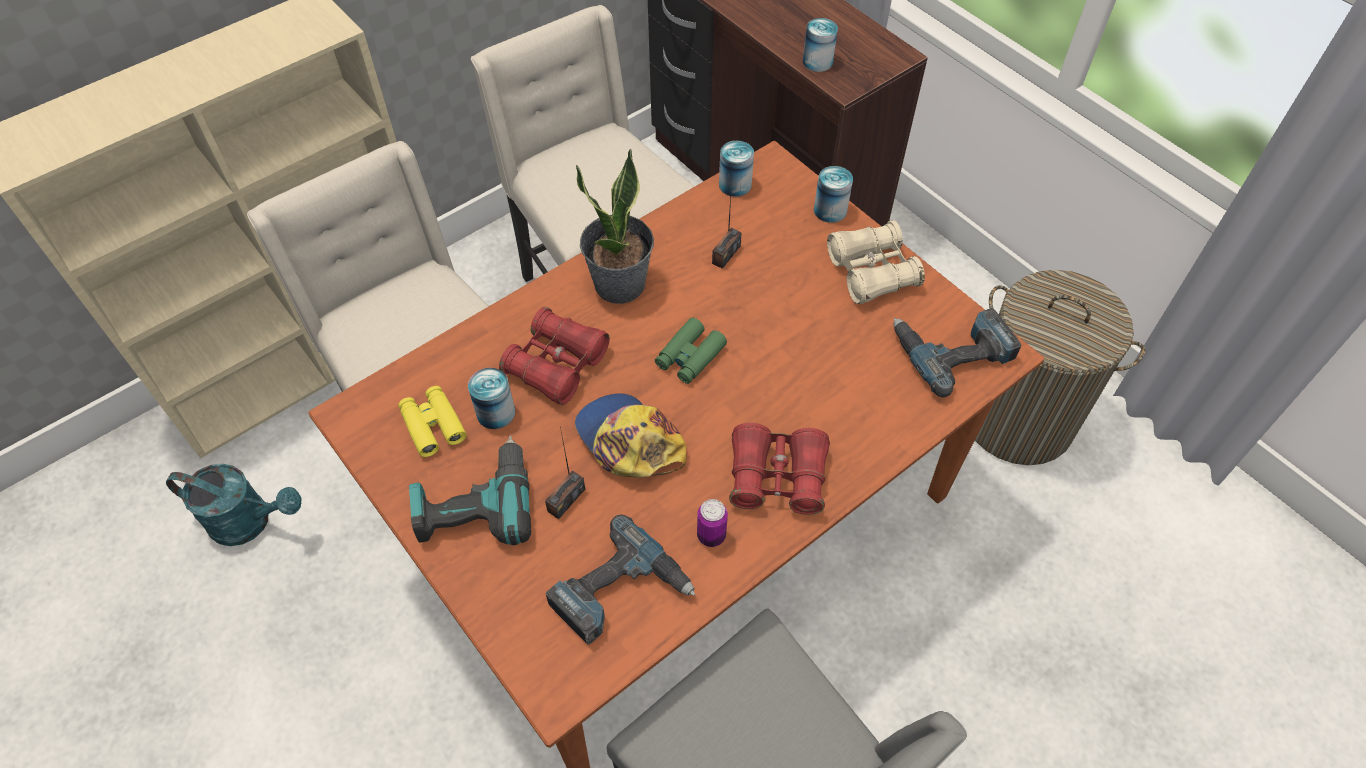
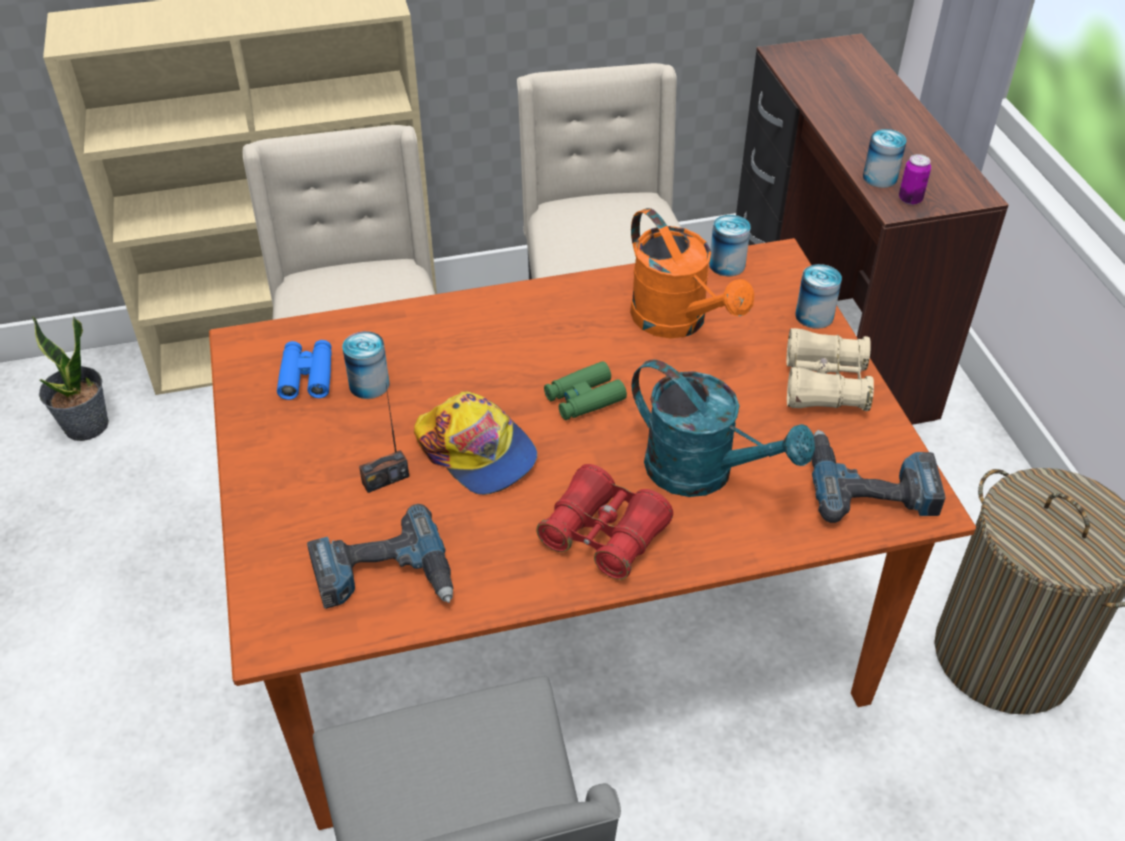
camera: 25 degrees right, 10 degrees down
(250, 521) = (165, 462): turquoise watering can -> turquoise watering can (704, 473)
(433, 425) = (307, 376): yellow binoculars -> blue binoculars
(475, 504) = (301, 453): power drill -> none
(557, 365) = (451, 364): red binoculars -> none
(620, 284) = (555, 316): potted plant -> potted plant (86, 426)
(629, 441) = (477, 451): cap -> cap turned 150 degrees clockwise
(711, 535) = (504, 561): can -> can (910, 199)
(726, 254) = (678, 322): radio -> orange watering can

